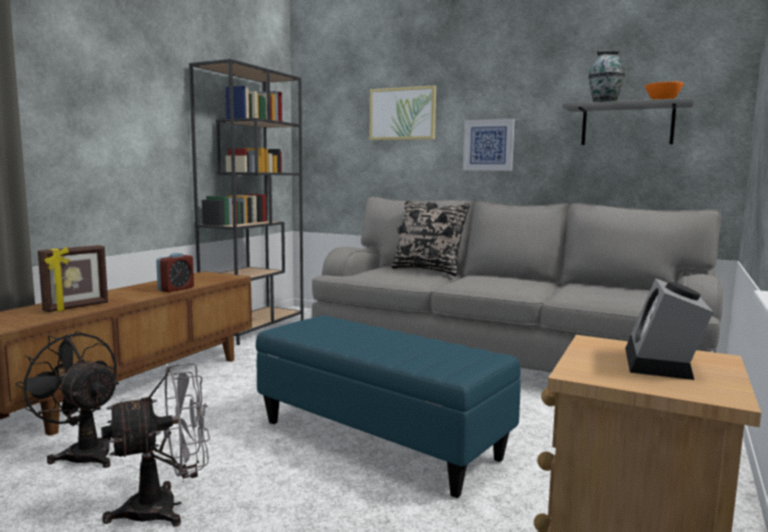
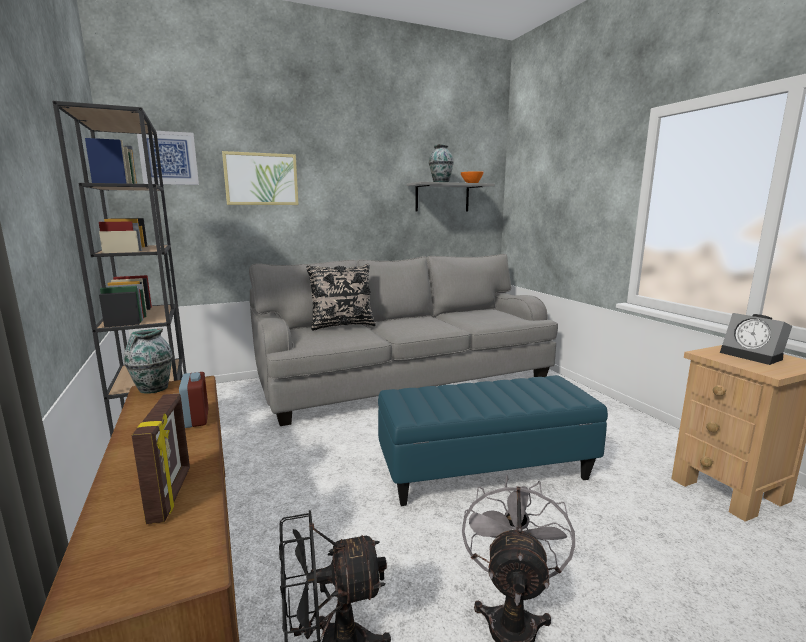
camera: 50 degrees left, 5 degrees up
(206, 274) = (152, 389): none -> vase
(488, 145) = (347, 211): picture -> picture (168, 158)

